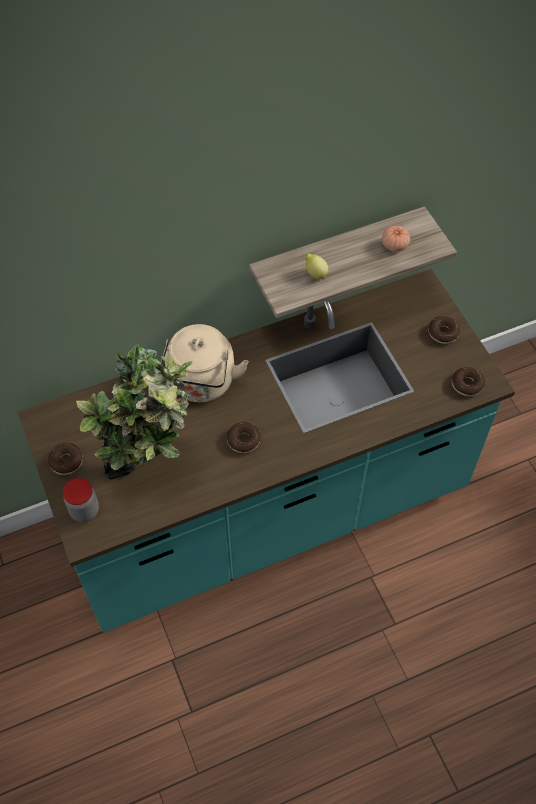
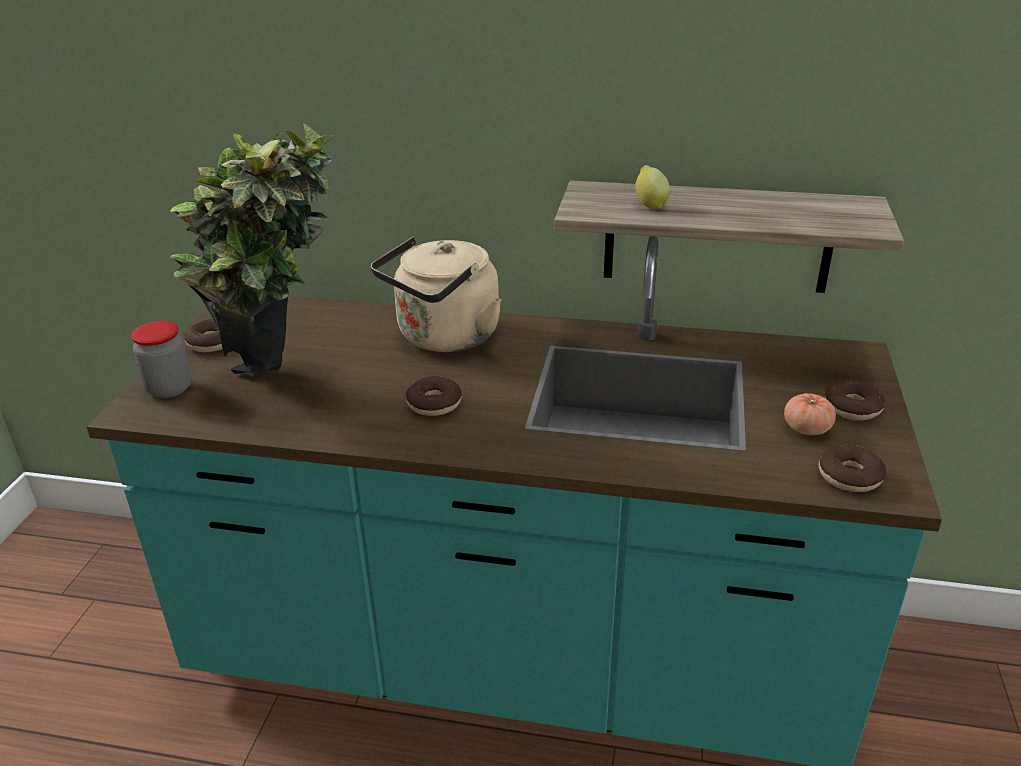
camera: 35 degrees right, 25 degrees down
(394, 245) = (800, 212): tomato -> tomato (806, 428)

